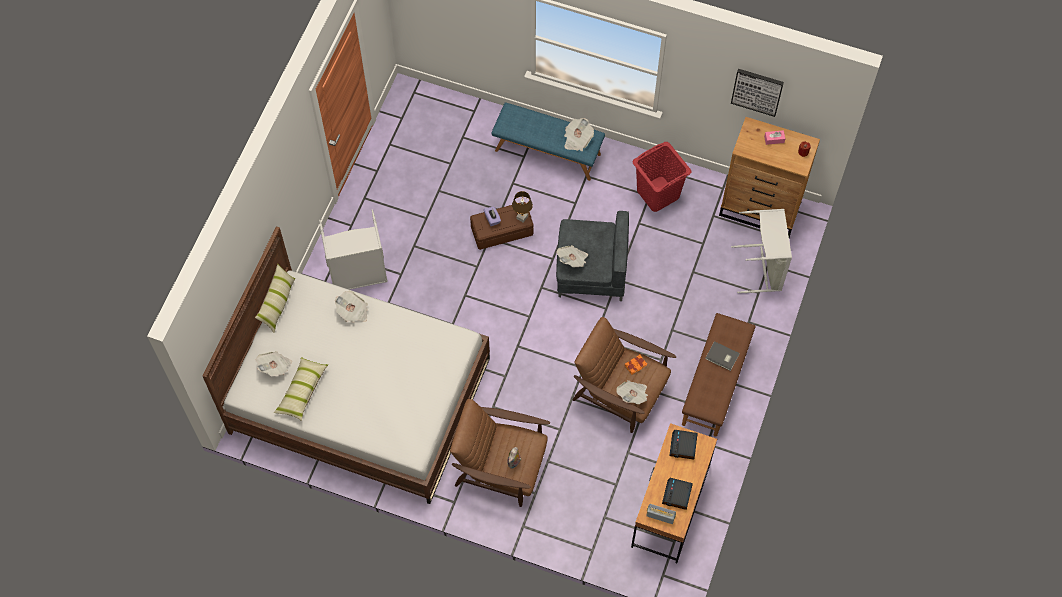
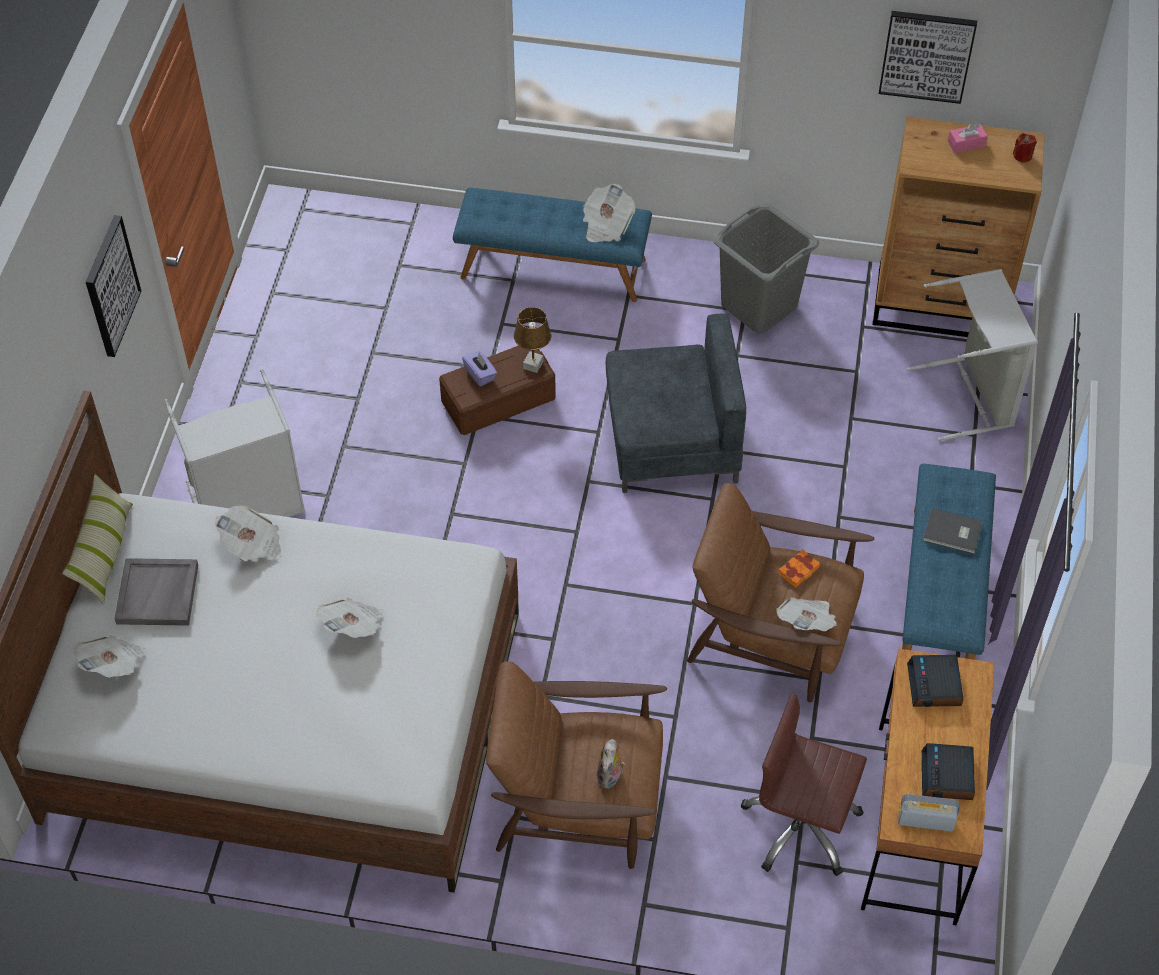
camera: 10 degrees left, 10 degrees down
(296, 169) = (110, 286): none -> picture
(302, 332) = (158, 595): none -> grey tray
(302, 391) = (173, 701): pillow -> none
(572, 260) = (642, 413): newspaper -> newspaper (353, 626)
(611, 499) = (801, 826): none -> brown office chair
(657, 194) = (758, 306): red laundry basket -> grey laundry basket
(715, 383) = (941, 594): brown bench -> blue bench

